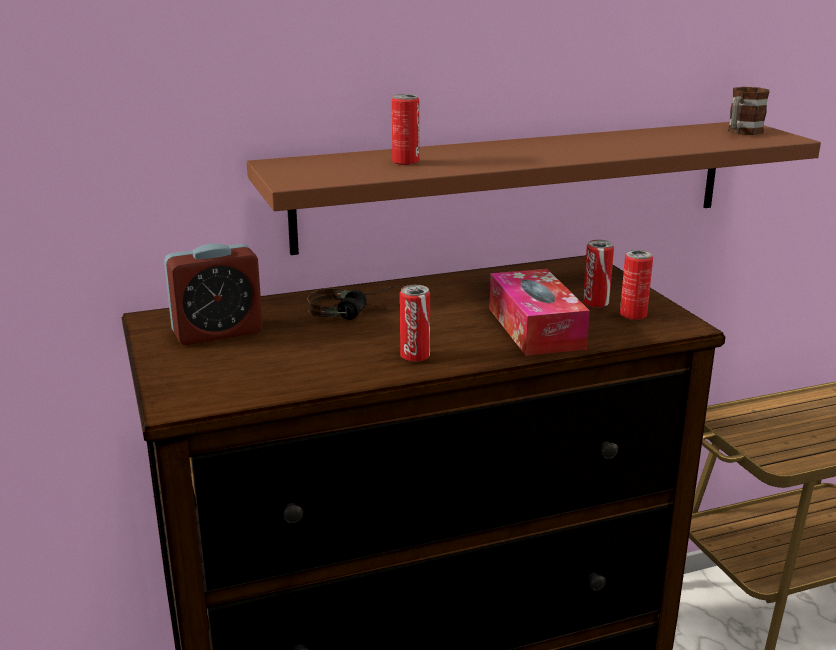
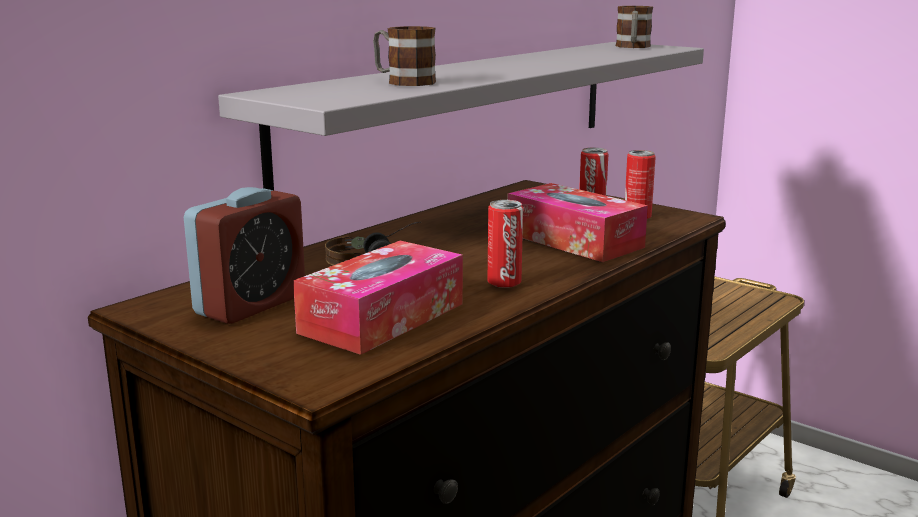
camera: 30 degrees left, 5 degrees down
(284, 365) = (382, 318): none -> tissue box
(405, 162) = (403, 82): can -> mug
(517, 184) = (459, 112): brown shelf -> grey shelf

